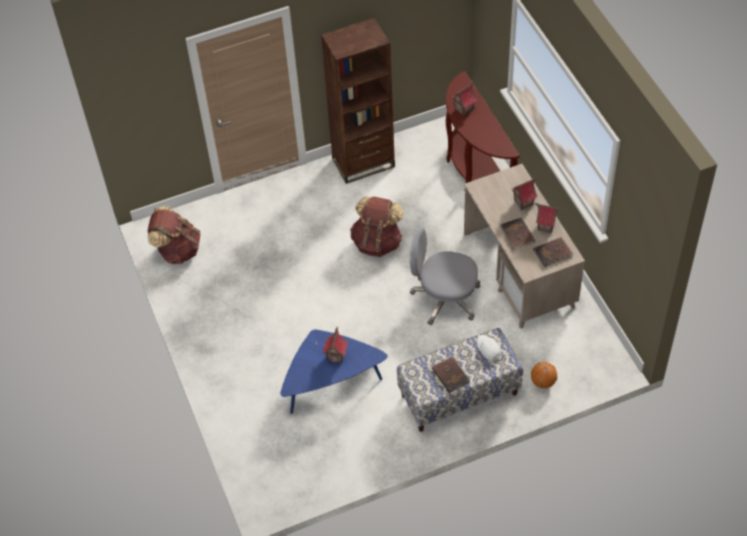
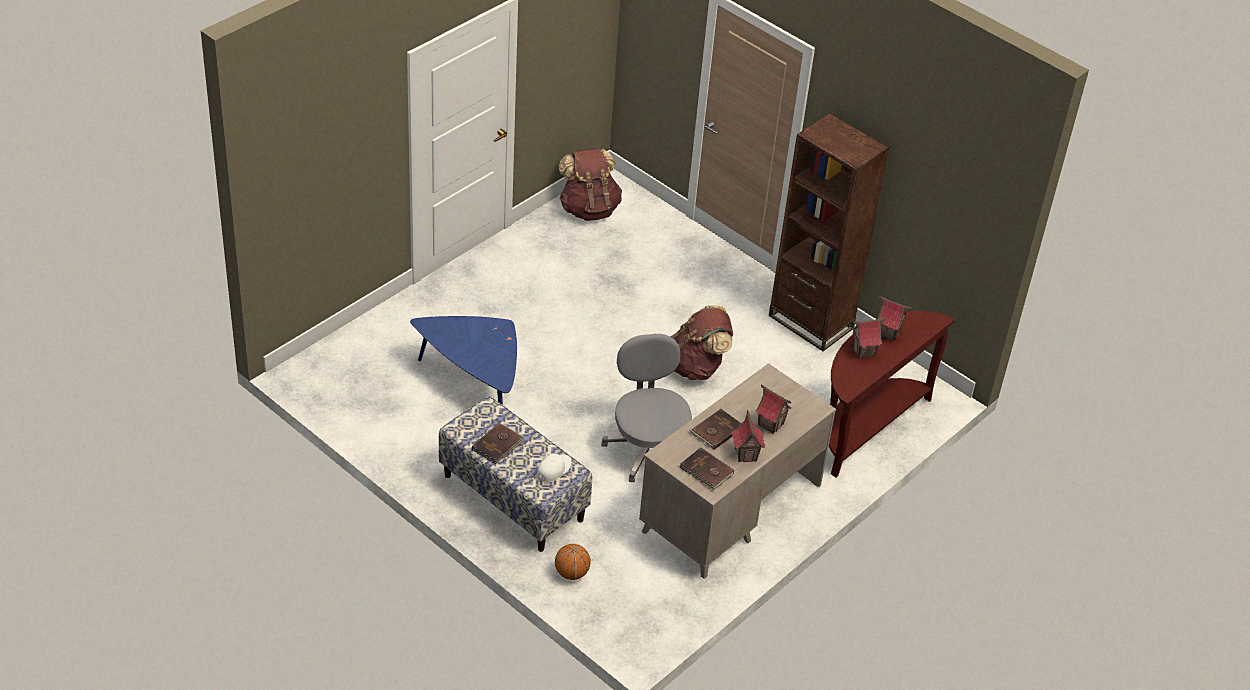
camera: 60 degrees right, 10 degrees down
(336, 356) = (485, 349): toy house -> toy house (863, 351)

